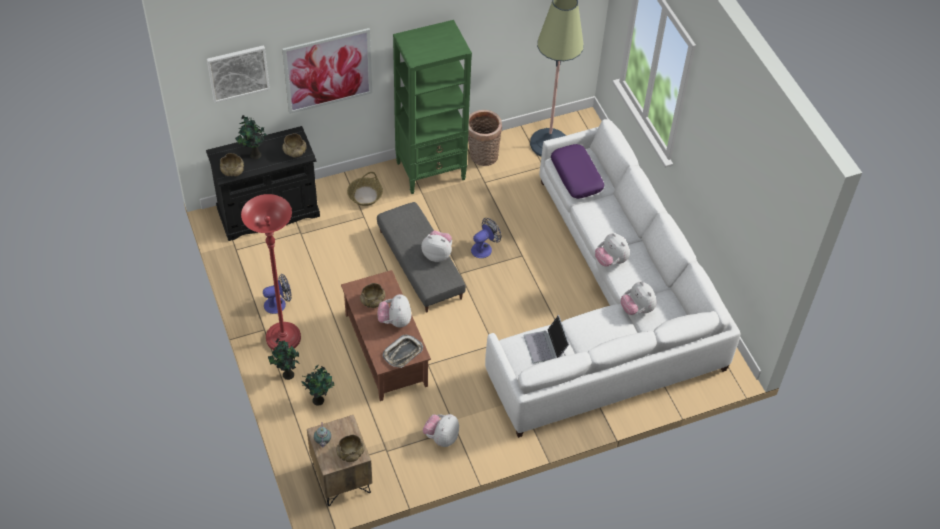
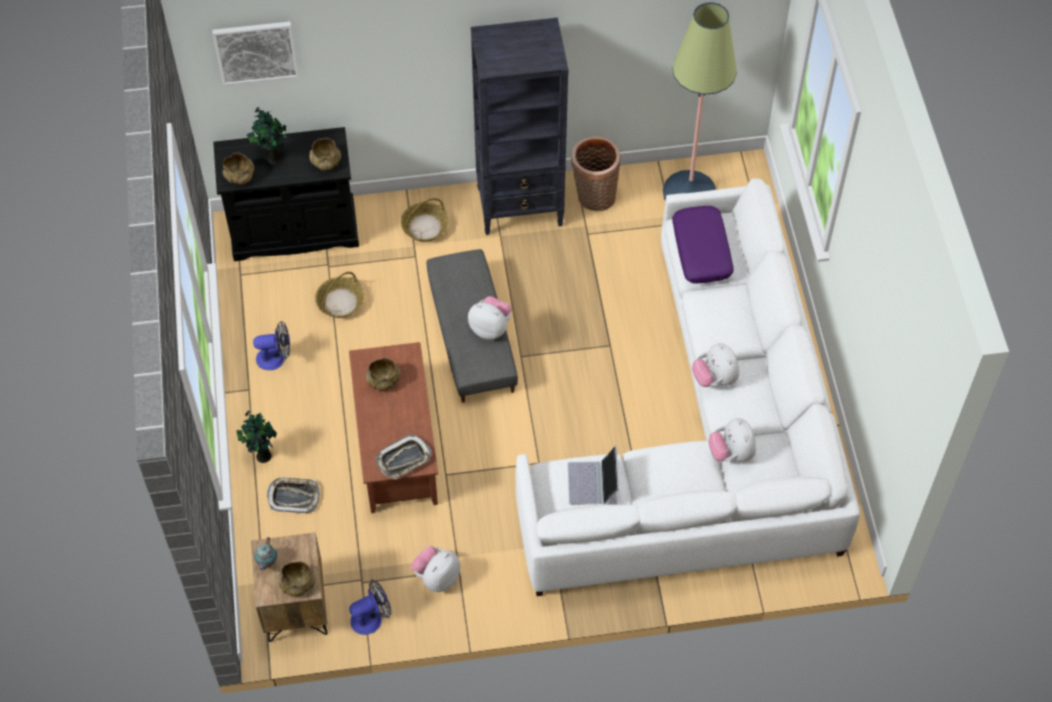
camera: 15 degrees right, 5 degrees up
(283, 338) = (269, 406): red floor lamp -> none
(316, 257) = (340, 302): none -> basket
(319, 399) = (294, 497): potted plant -> tray
(328, 70) = (381, 62): picture -> none
(395, 321) = (405, 413): plush toy -> none
(431, 171) = (521, 207): green bookcase -> black bookcase
(484, 248) = (562, 326): fan -> fan (371, 618)

